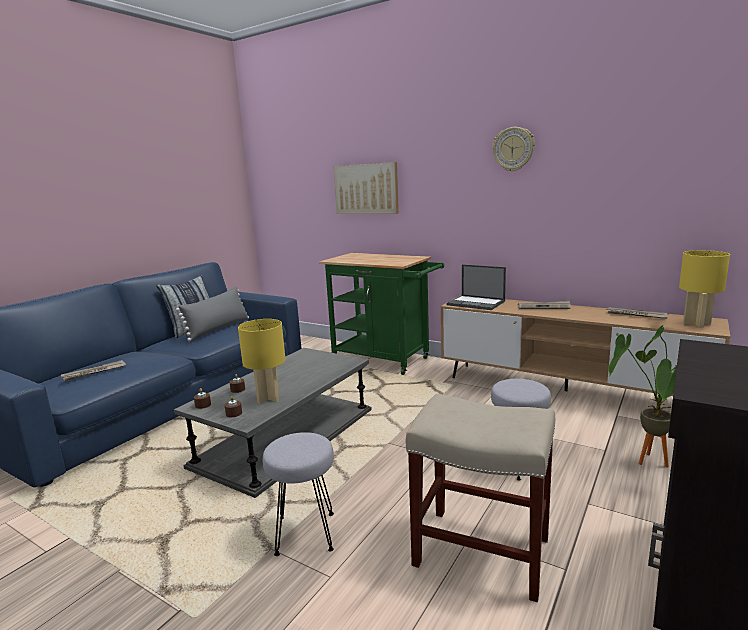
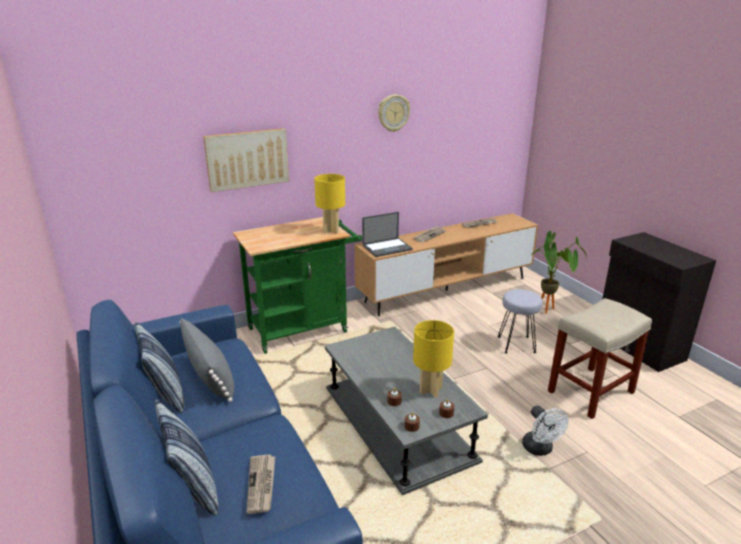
camera: 60 degrees left, 10 degrees up
(96, 362) = (193, 488): none -> pillow
(306, 534) = (540, 449): grey stool -> white fan
(697, 324) = (512, 221): yellow table lamp -> yellow table lamp (331, 231)

